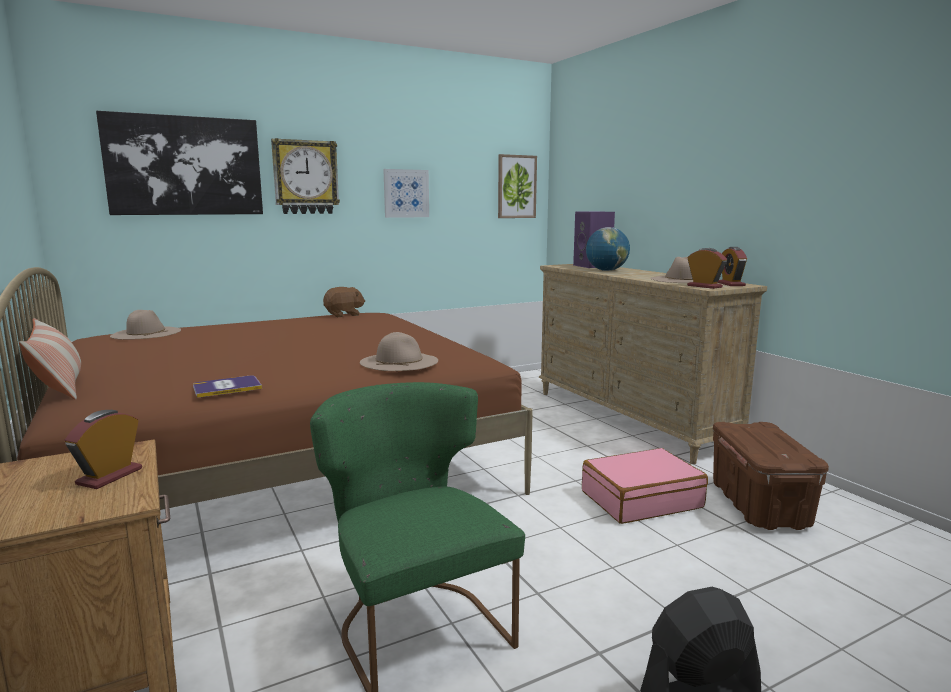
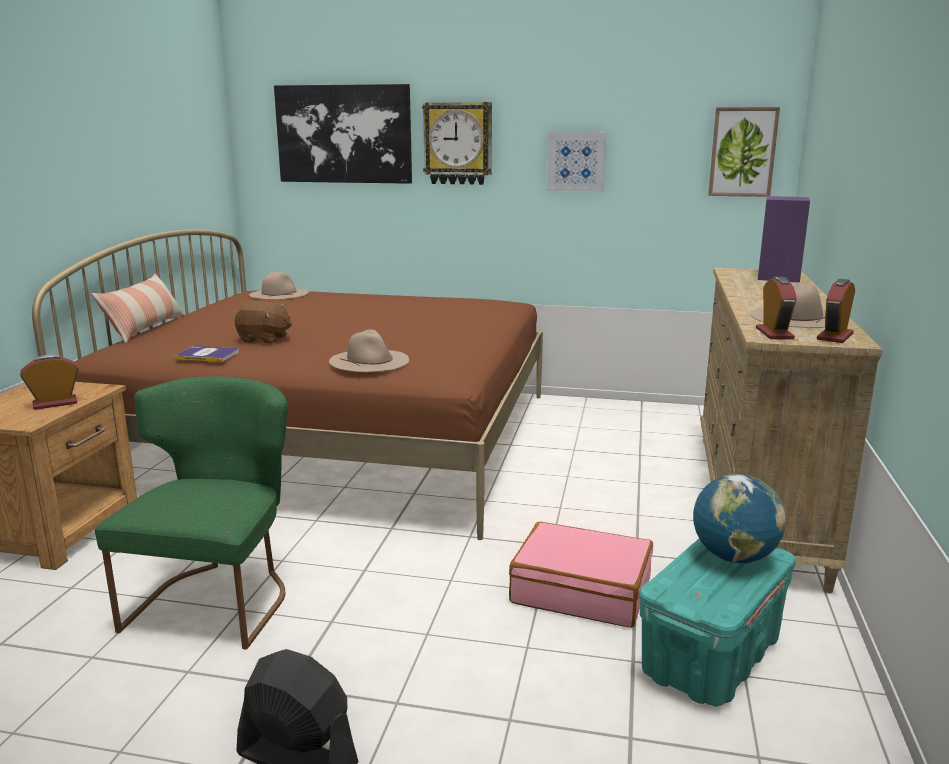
camera: 40 degrees right, 5 degrees up
(344, 315) = (465, 300): brown plush toy -> brown plush toy (264, 339)
(606, 271) = (760, 288): globe -> globe (734, 557)
(760, 505) = (711, 658): brown storage box -> turquoise storage box

